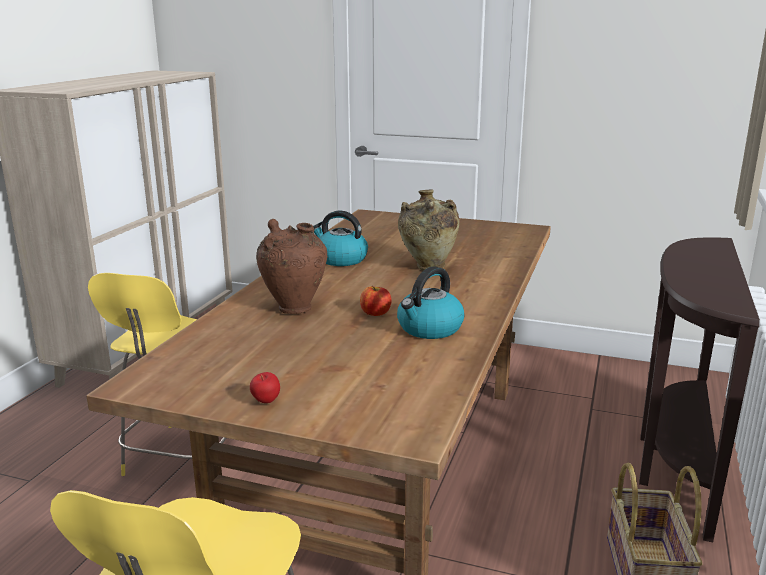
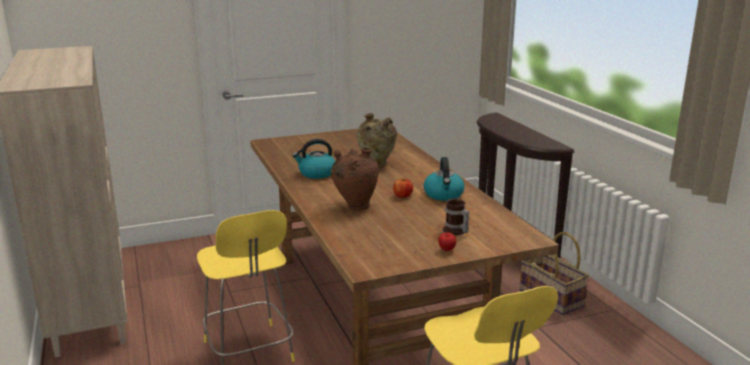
camera: 40 degrees left, 0 degrees up
(335, 381) = (455, 231): none -> mug

